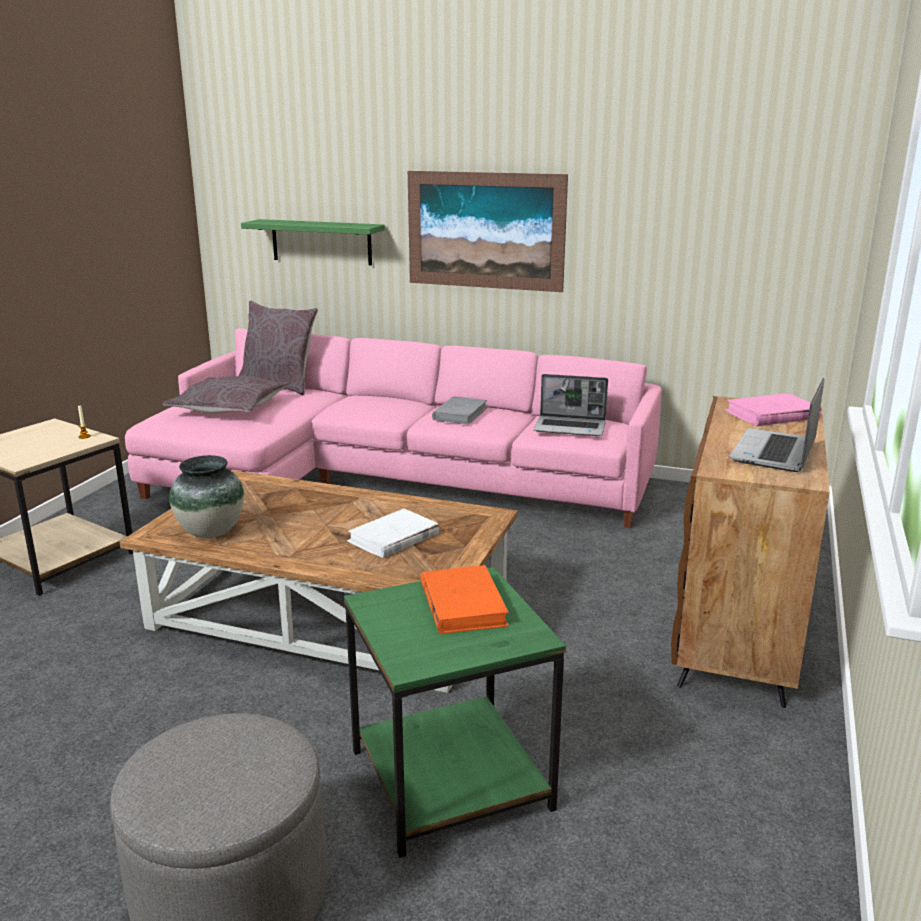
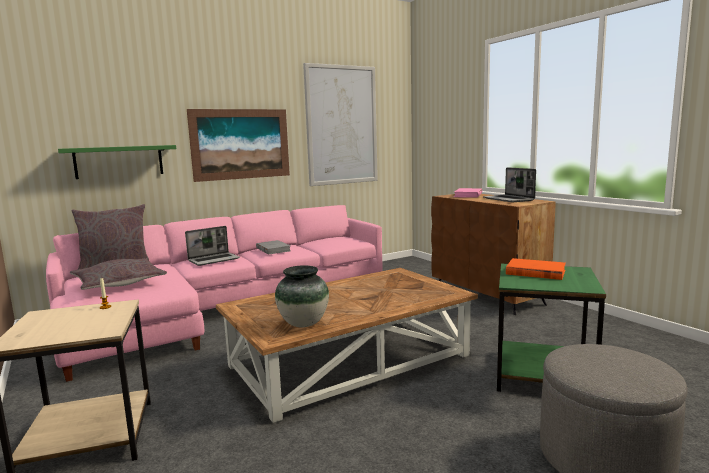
camera: 50 degrees left, 10 degrees down
(393, 538) = (391, 290): white book -> none
(571, 428) = (337, 240): laptop -> laptop (214, 260)
(684, 208) = (341, 125): none -> picture

